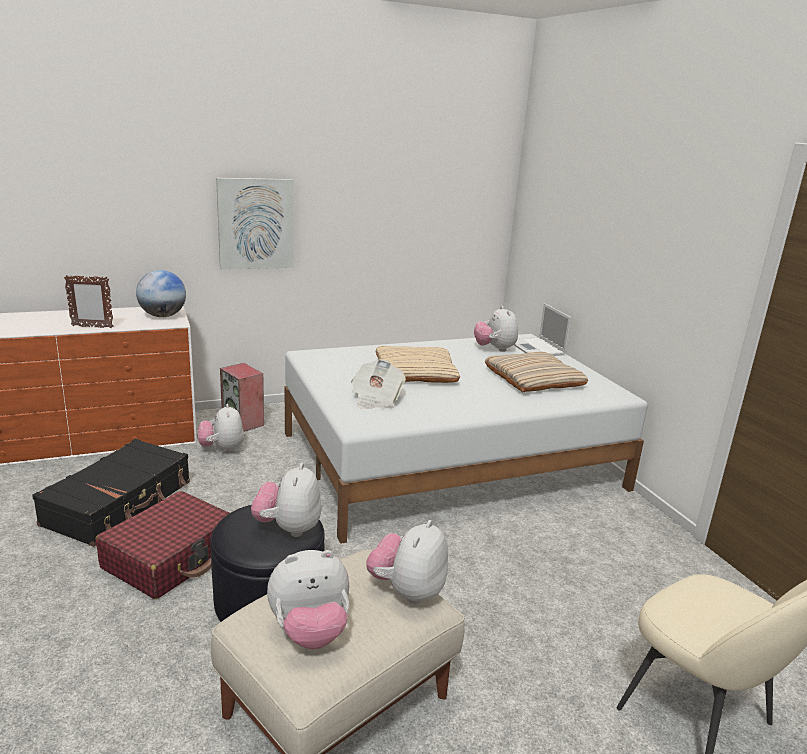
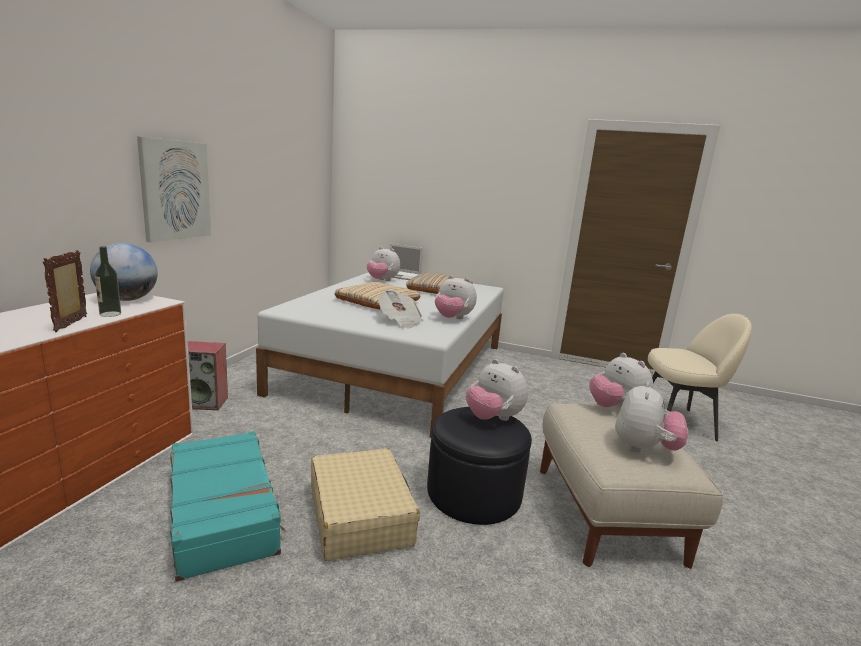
camera: 50 degrees left, 5 degrees down
(92, 327) = (72, 324): picture frame -> picture frame turned 135 degrees clockwise
(119, 503) = (224, 512): black suitcase -> turquoise suitcase
(125, 325) = (110, 314): none -> bottle
(171, 557) = (360, 515): red suitcase -> beige suitcase
(222, 449) = (229, 428): plush toy -> plush toy (452, 319)

